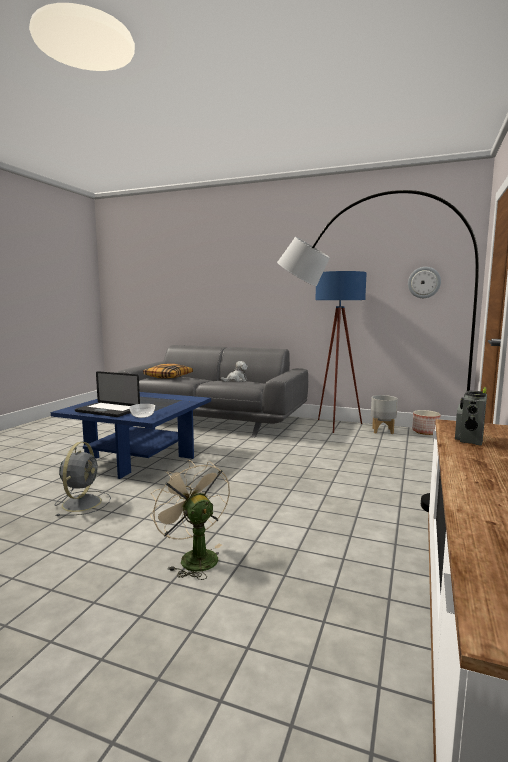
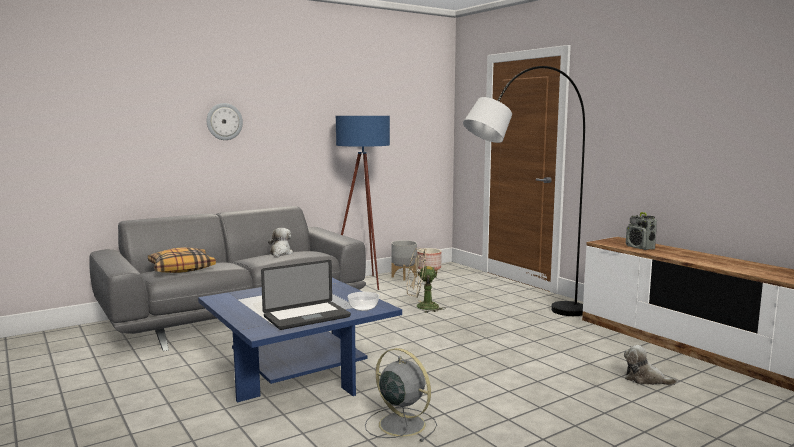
camera: 55 degrees left, 0 degrees up
(193, 557) = (572, 397): beige fan -> beige fan (422, 307)
(293, 593) = (645, 379): none -> plush toy
(424, 282) = (415, 125): wall clock -> wall clock (224, 121)

